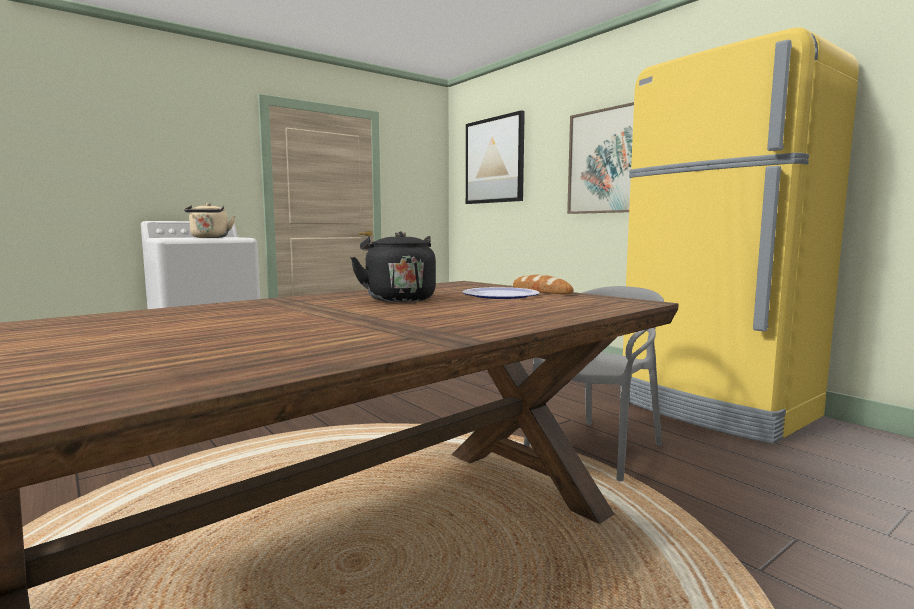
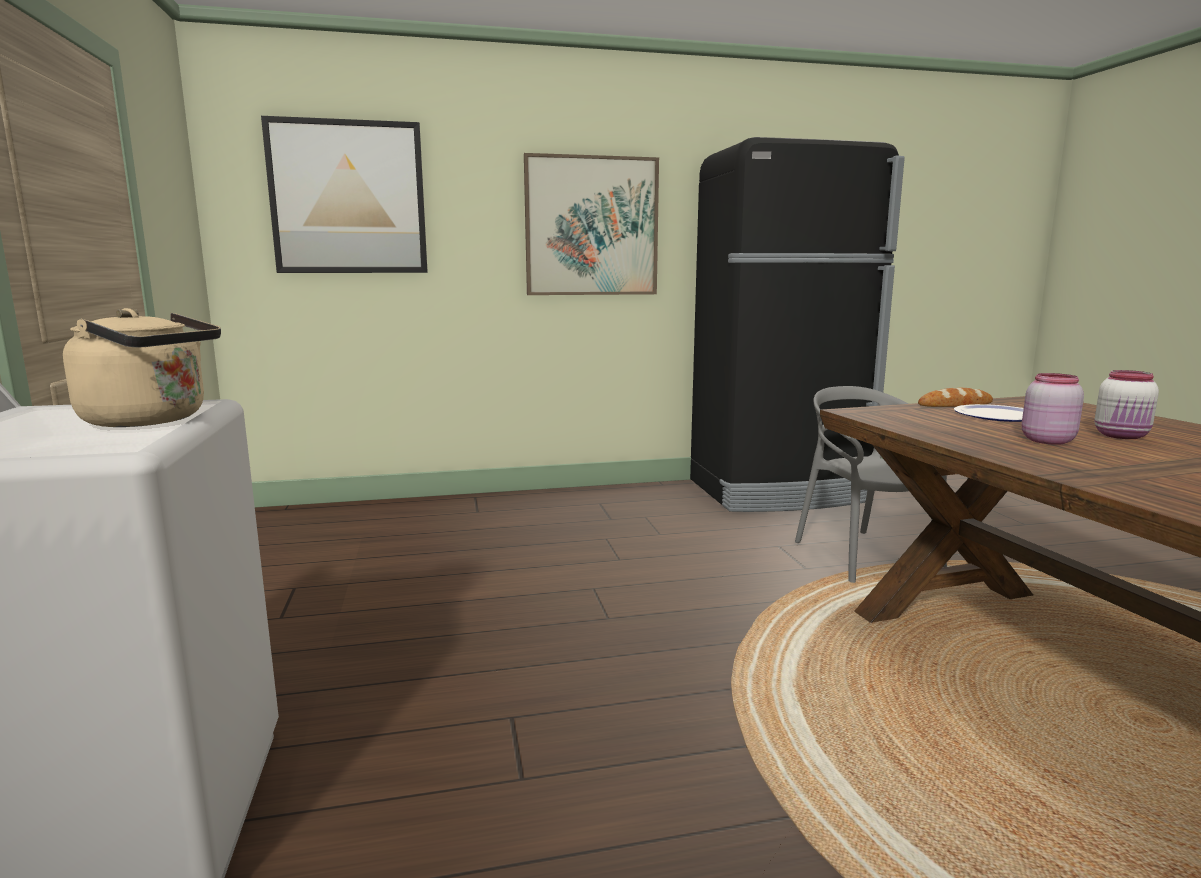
camera: 65 degrees left, 5 degrees up
(398, 299) = (1045, 440): black kettle -> pink jar
(444, 308) = (1122, 436): none -> white jar
(716, 409) = (779, 491): yellow fridge -> black fridge

